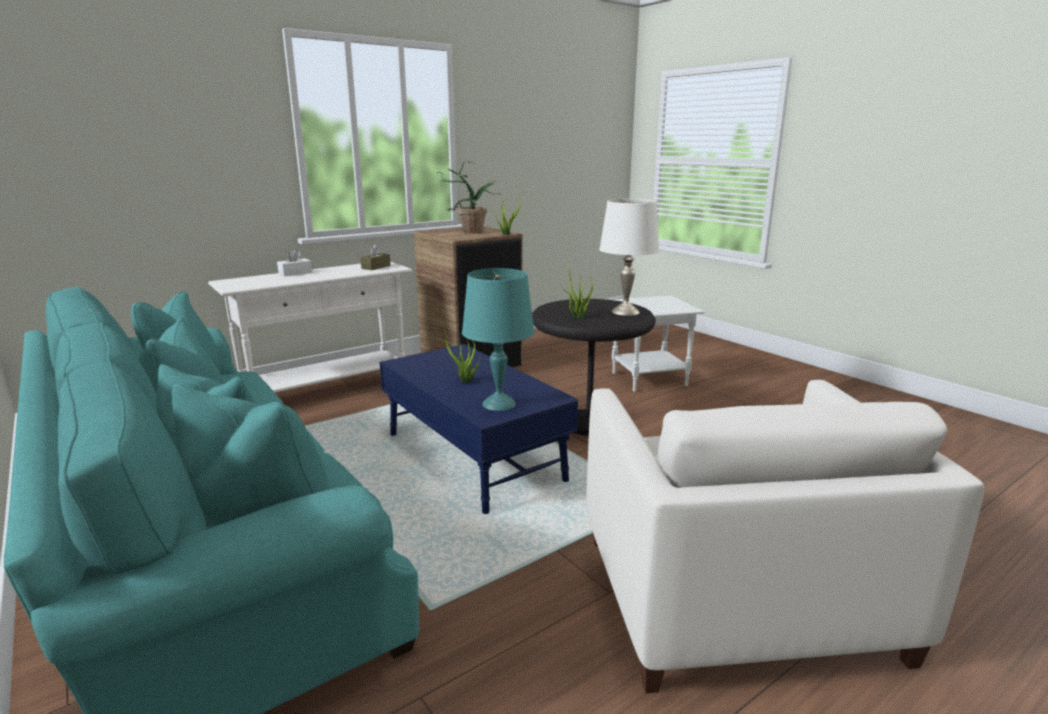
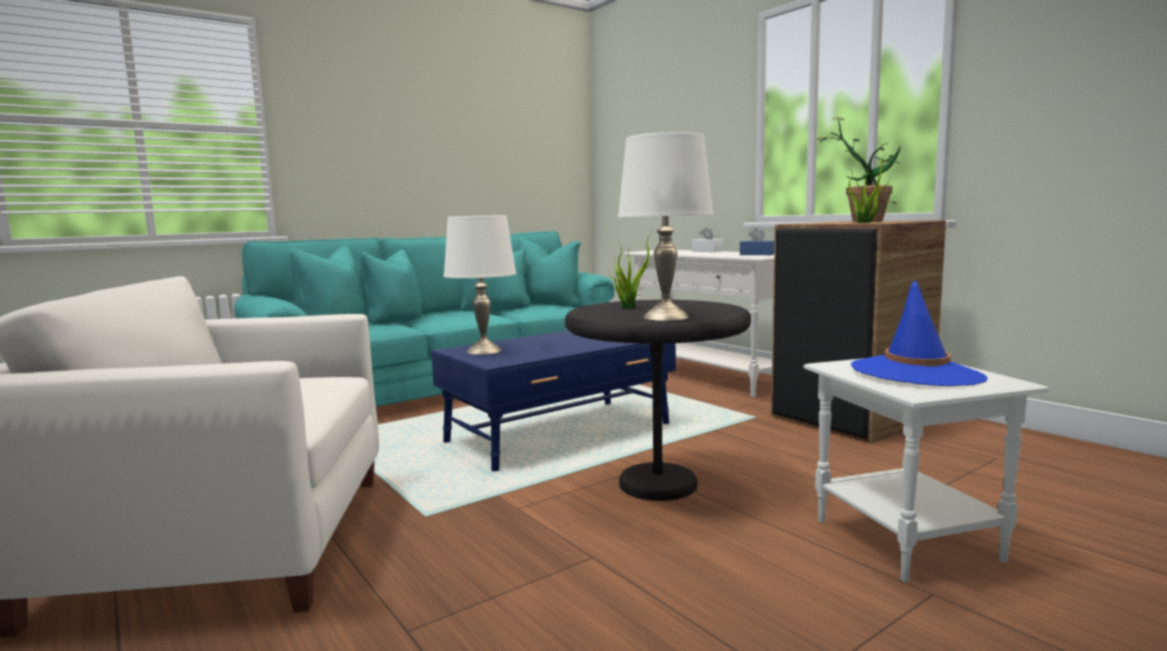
camera: 90 degrees right, 10 degrees down
(376, 267) = (757, 254): brown tissue box -> blue tissue box
(464, 381) = (547, 342): potted plant -> none
(499, 403) = (484, 351): turquoise table lamp -> white table lamp
(655, 304) = (916, 373): none -> blue hat

